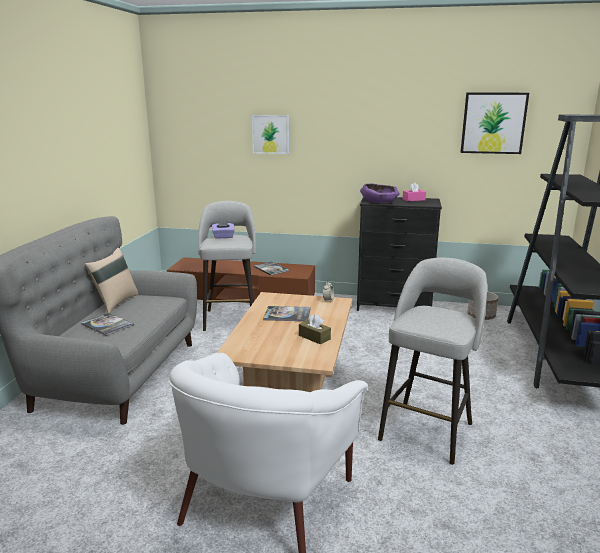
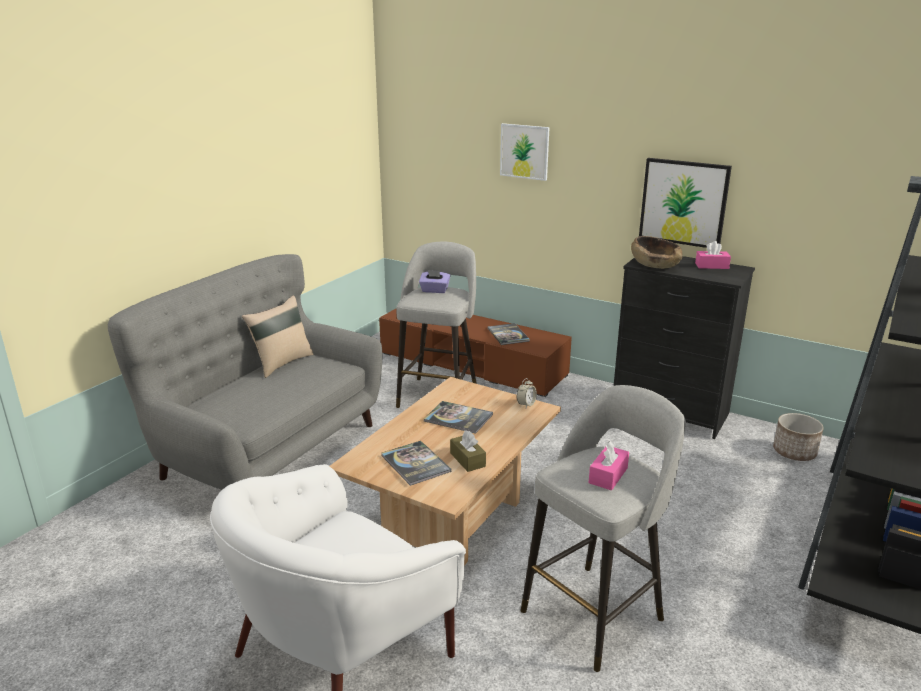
camera: 20 degrees right, 5 degrees up
(107, 325) = (254, 394): book -> book (415, 463)
(379, 202) = (655, 265): purple bowl -> brown bowl
(440, 319) = (608, 475): none -> pink tissue box
(493, 123) = (851, 162): picture -> picture (683, 202)

